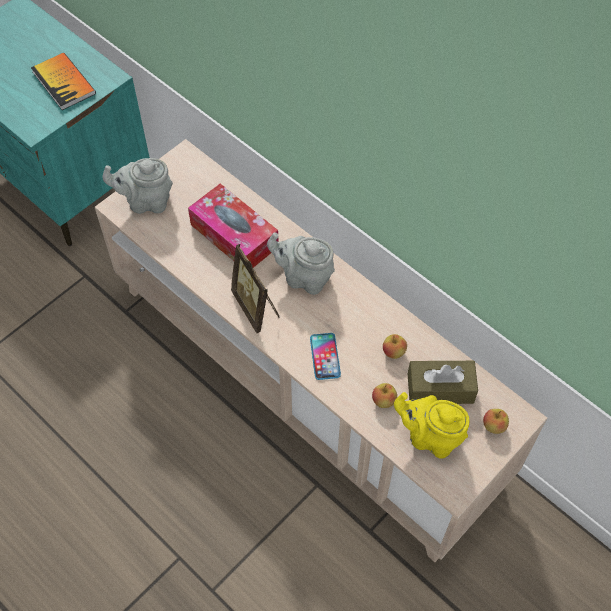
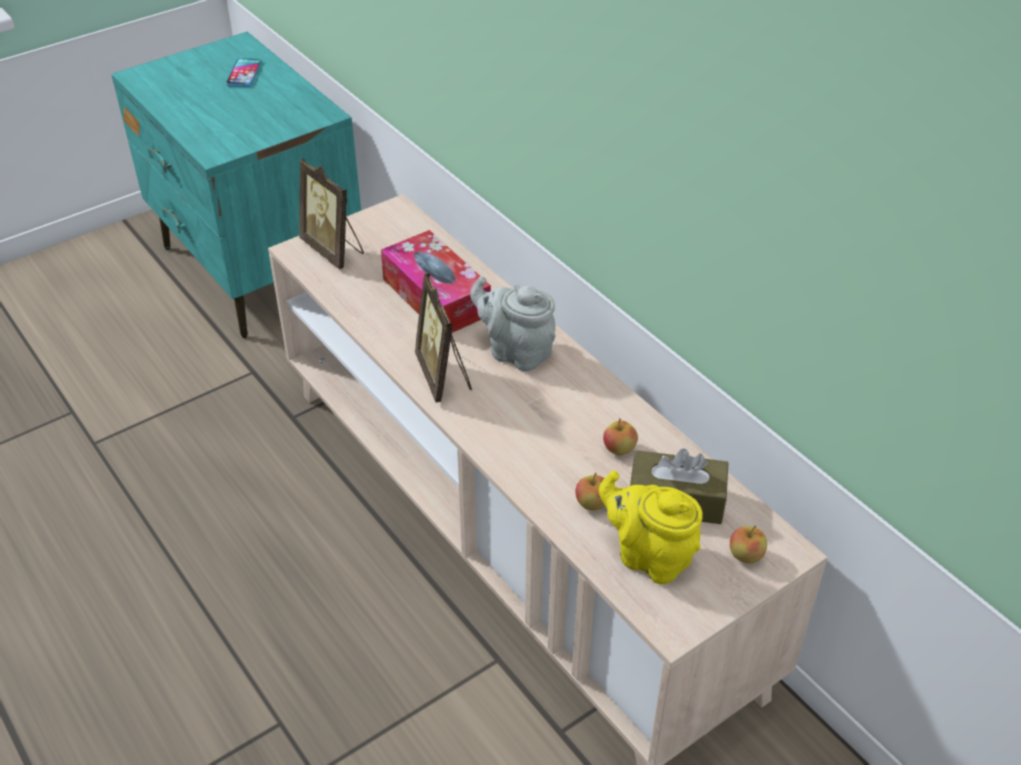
camera: 10 degrees right, 15 degrees down
(64, 82) = (267, 114): book -> none
(146, 202) = (334, 250): grey teapot -> picture frame
(325, 356) = (522, 442): phone -> phone (244, 73)

